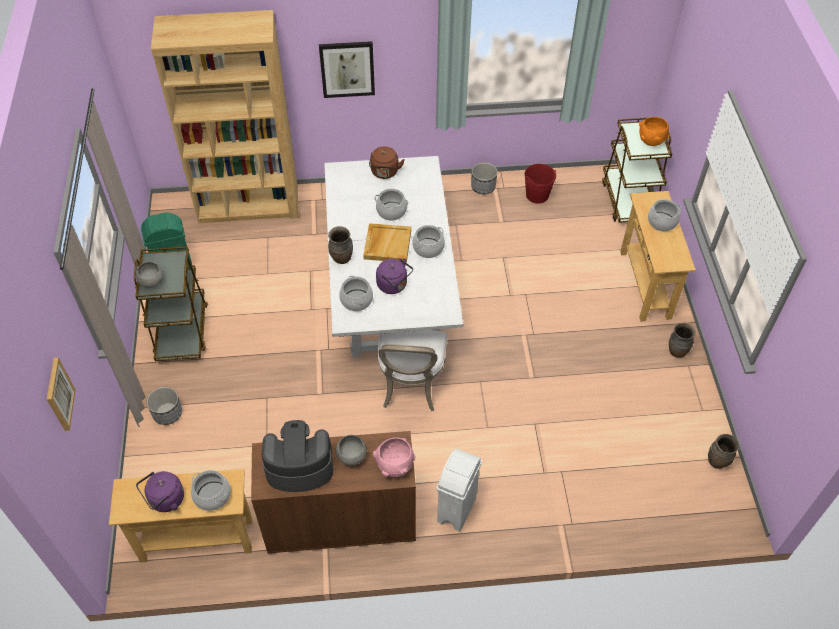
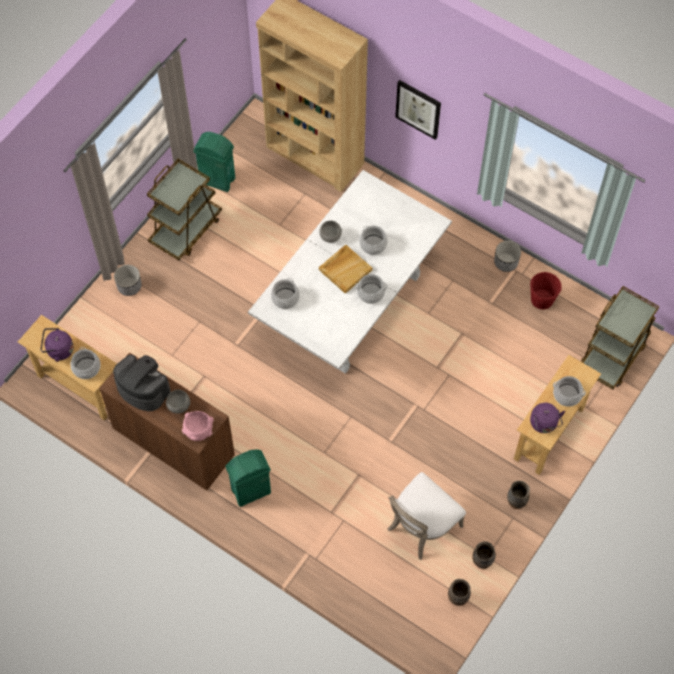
camera: 40 degrees right, 10 degrees up
(59, 394) = (24, 245): picture -> none
(152, 281) = (167, 188): grey bowl -> grey bowl (330, 236)
(342, 258) = (304, 258): brown vase -> brown vase (482, 561)
(384, 173) = (398, 208): brown kettle -> none
(394, 285) = (320, 305): purple kettle -> purple kettle (544, 424)
(411, 386) = (301, 384): white chair -> white chair (420, 527)
(457, 509) = (251, 491): white trash can -> green trash can
(651, 141) = (631, 322): orange bowl -> none

